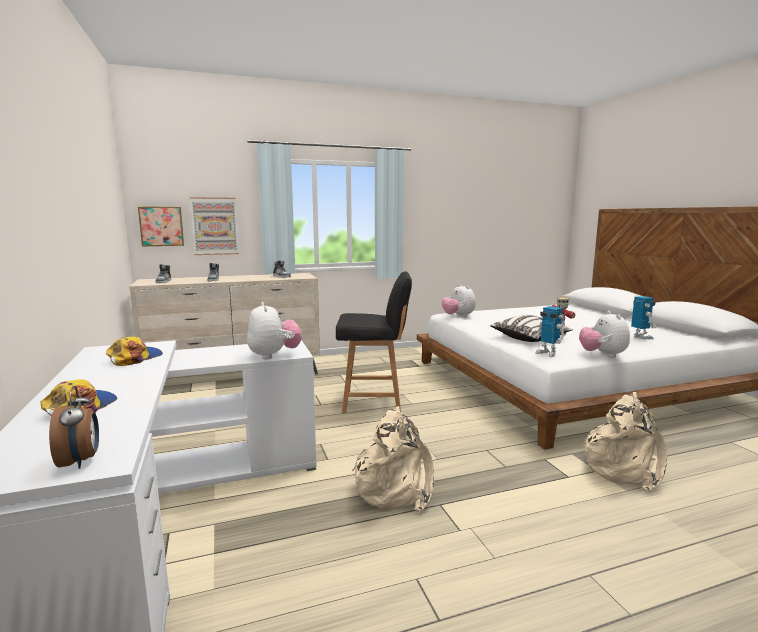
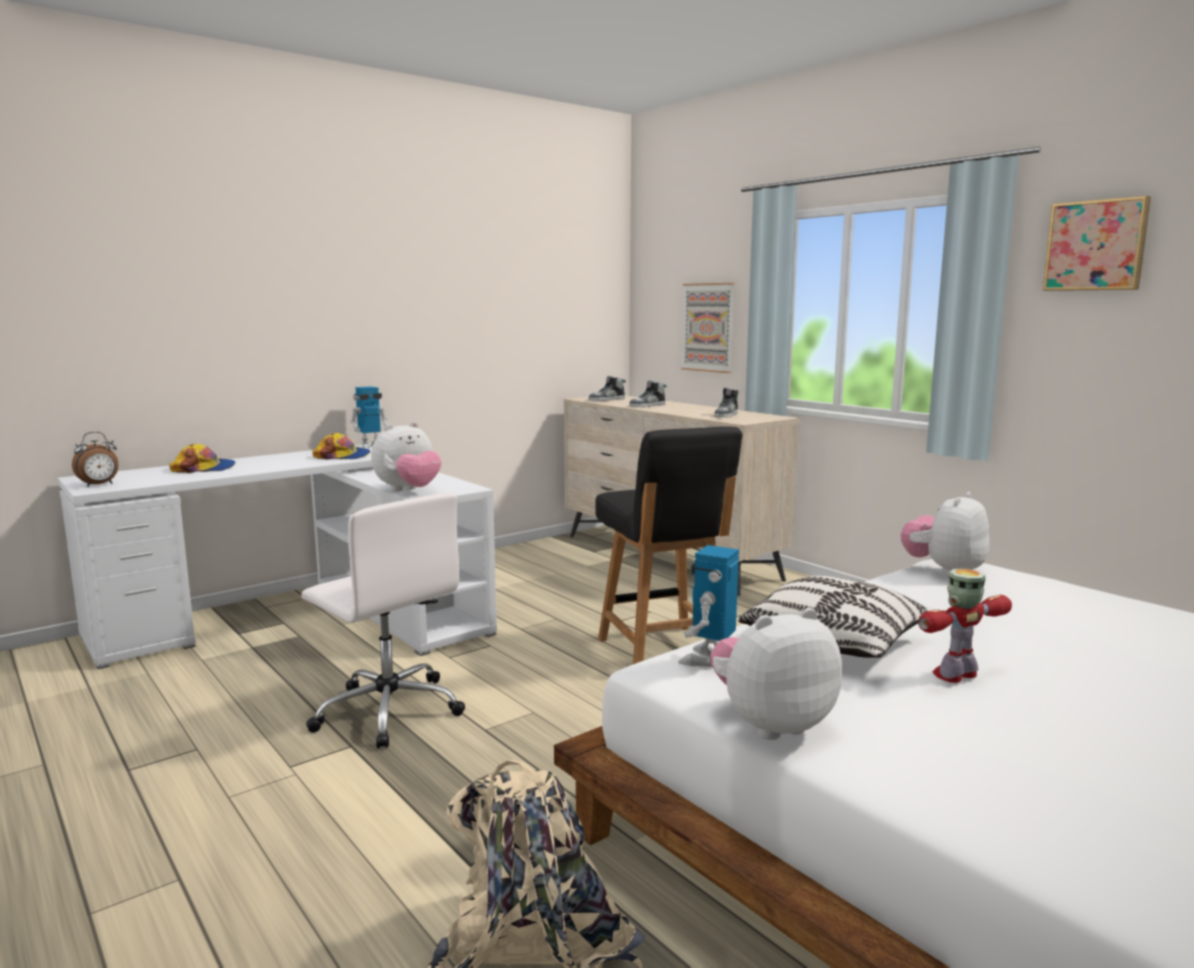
camera: 70 degrees right, 0 degrees up
(161, 226) = (657, 325): picture -> picture (1096, 245)
(396, 487) = (388, 710): beige backpack -> white office chair
(640, 337) = (1095, 798): toy robot -> toy robot (371, 447)

